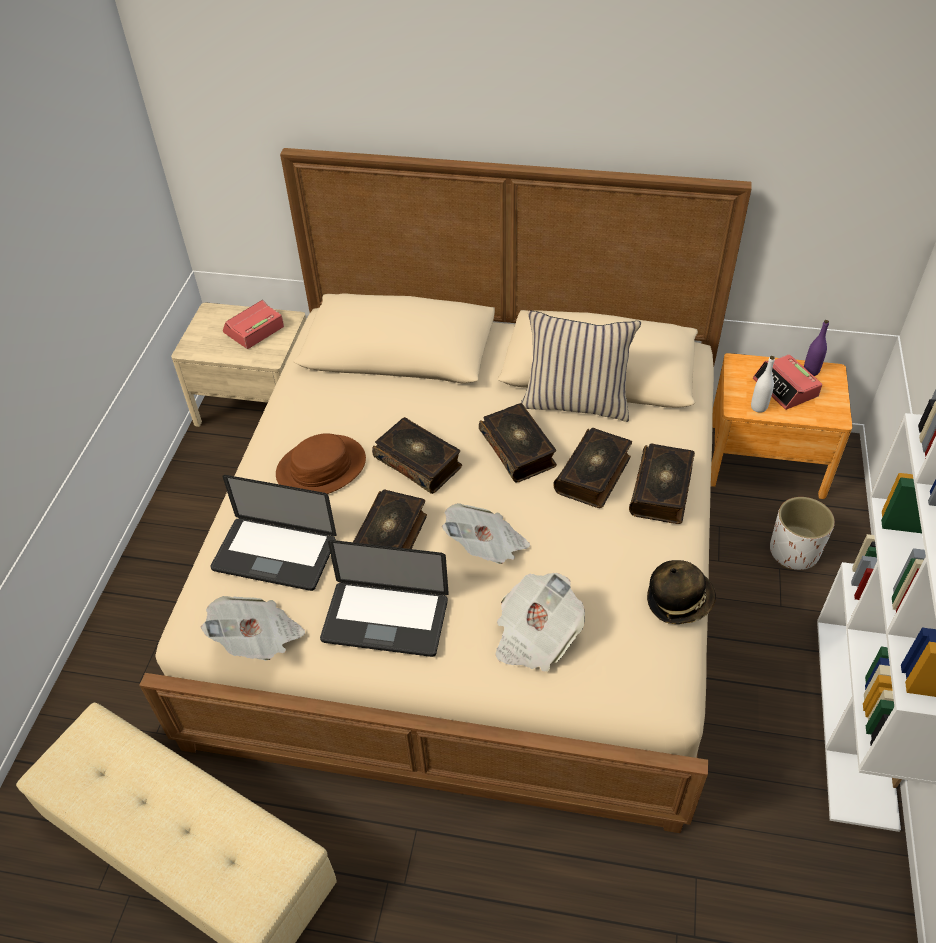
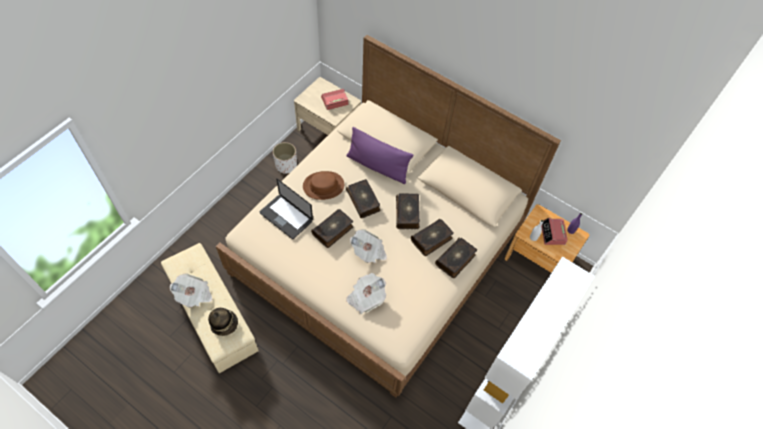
camera: 20 degrees right, 10 degrees up
(259, 640) = (263, 250): newspaper -> newspaper (194, 295)
(385, 620) = (313, 264): laptop -> none
(409, 394) = (377, 166): none -> purple pillow
(576, 402) = (446, 202): beige pillow -> none
(679, 600) = (431, 310): hat -> hat (224, 324)
(793, 551) = (521, 307): white planter -> white planter (286, 165)

